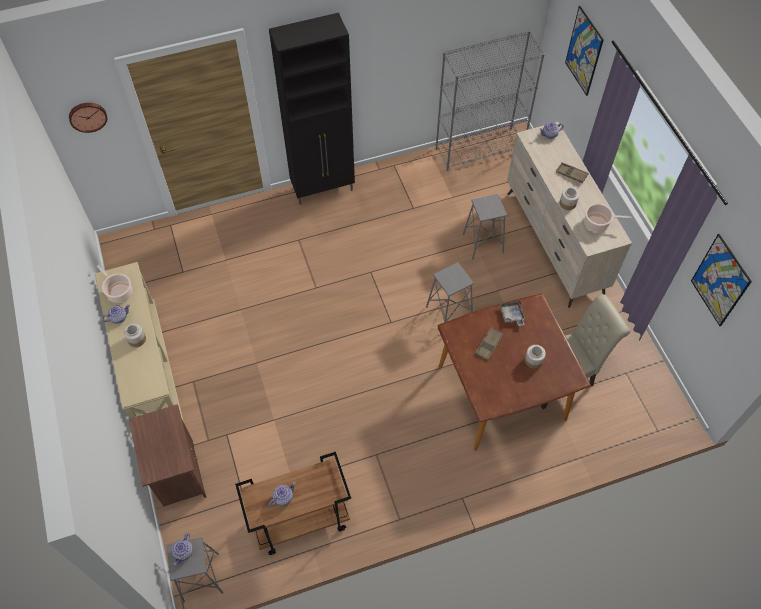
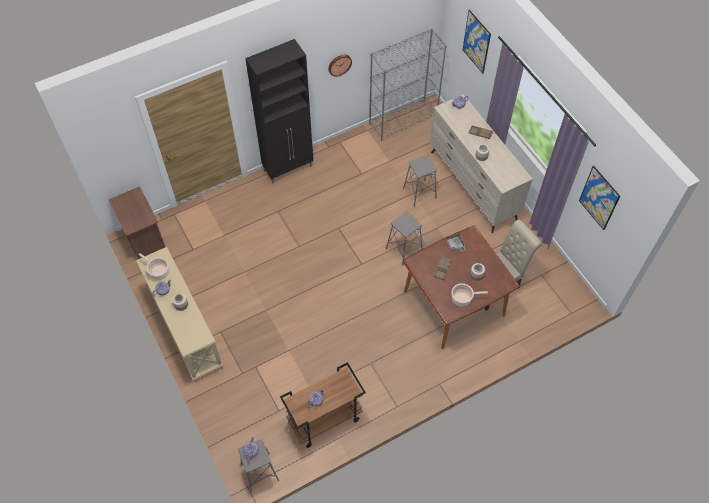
camera: 10 degrees left, 0 degrees up
(87, 116) = (114, 141): wall clock -> wall clock (339, 64)
(178, 474) = (225, 402): brown nightstand -> brown nightstand (145, 241)
(598, 223) = (506, 167): cooking pot -> cooking pot (463, 298)

